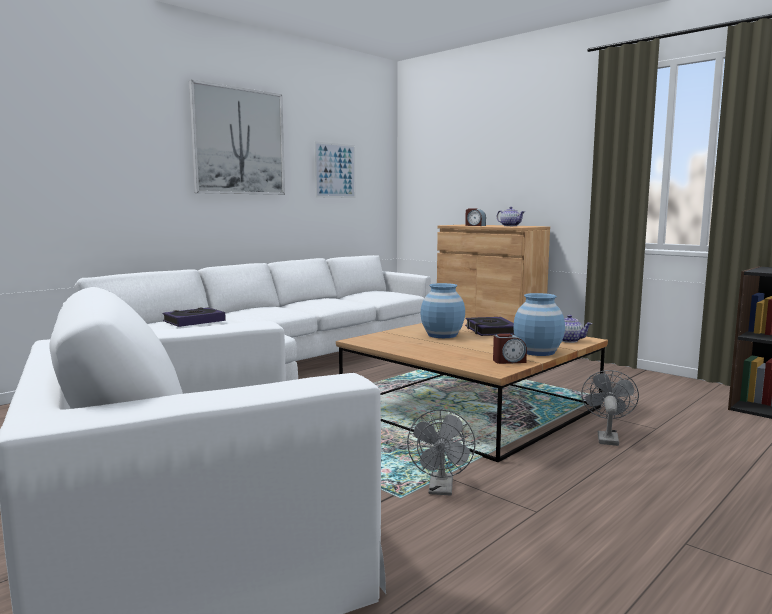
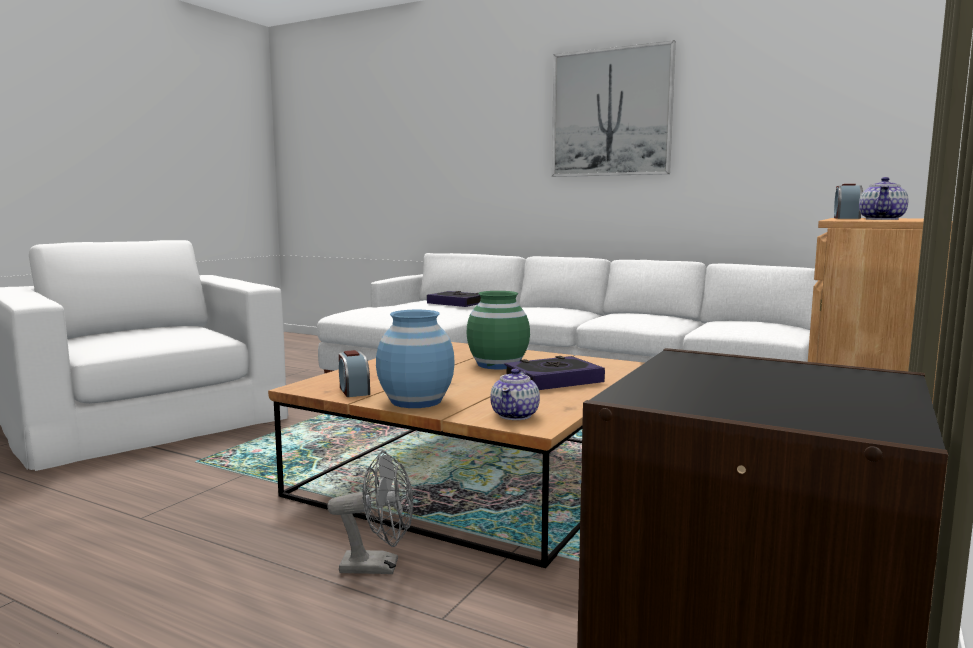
camera: 75 degrees right, 0 degrees up
(335, 170) = (772, 133): picture -> none
(441, 490) = (209, 475): grey fan -> none
(442, 335) = (497, 364): blue vase -> green vase

